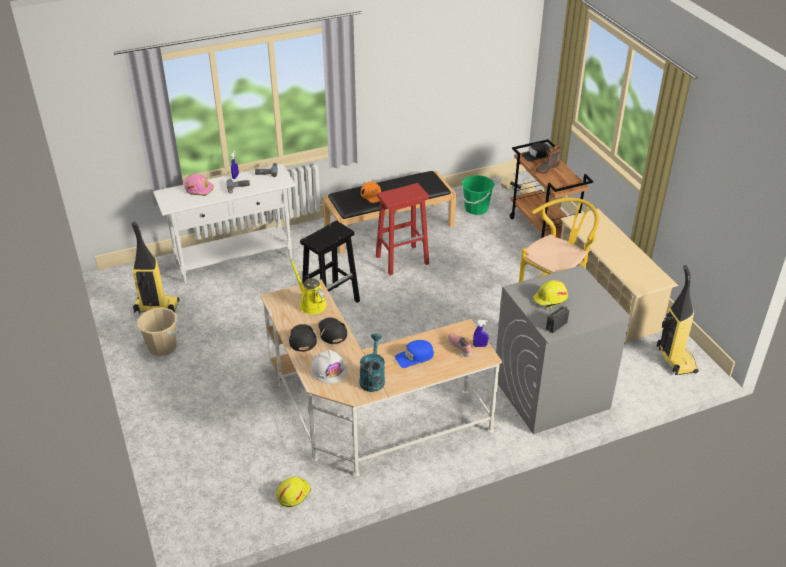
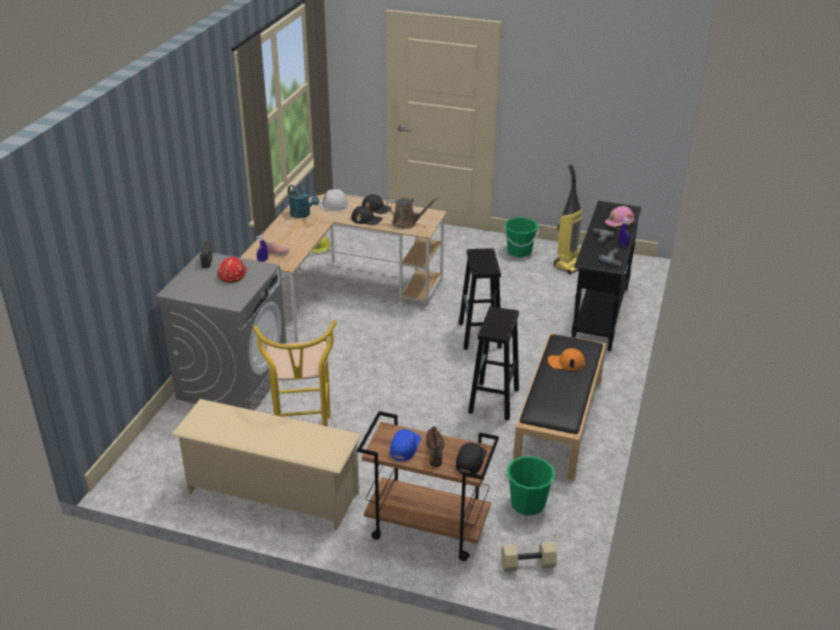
camera: 130 degrees right, 5 degrees down
(162, 347) = (519, 252): beige bucket -> green bucket
(234, 260) = (599, 316): white console table -> black console table
(311, 304) = (407, 223): yellow watering can -> brown watering can
(403, 260) = (493, 401): red stool -> black stool
(414, 357) = (295, 235): blue cap -> blue cap (404, 447)
(550, 299) = (232, 274): yellow hard hat -> red hard hat
(675, 359) = (152, 473): vacuum cleaner -> none

